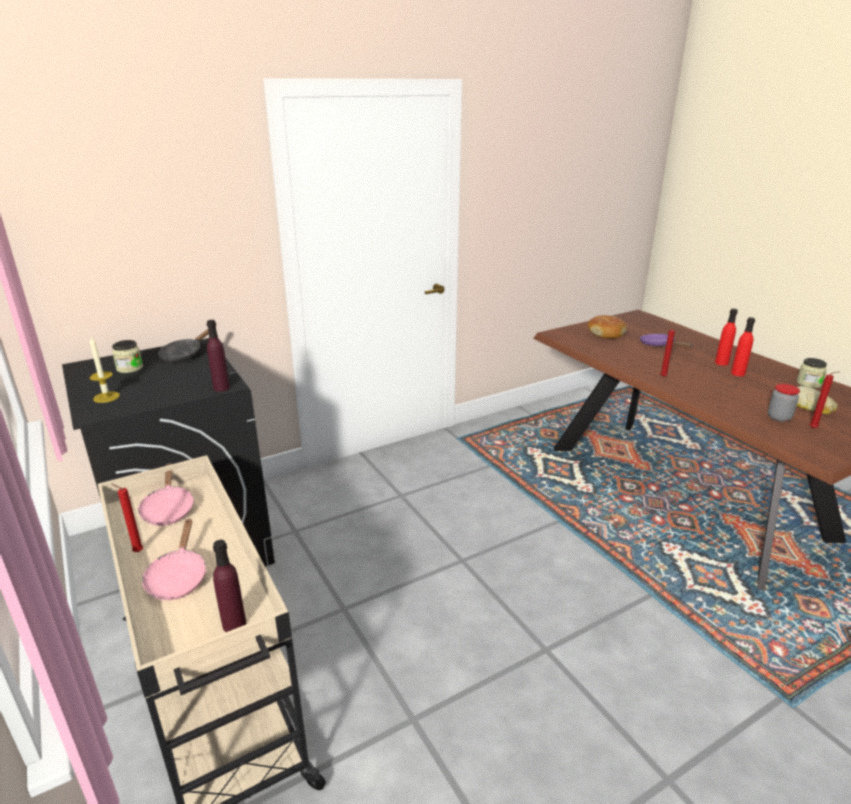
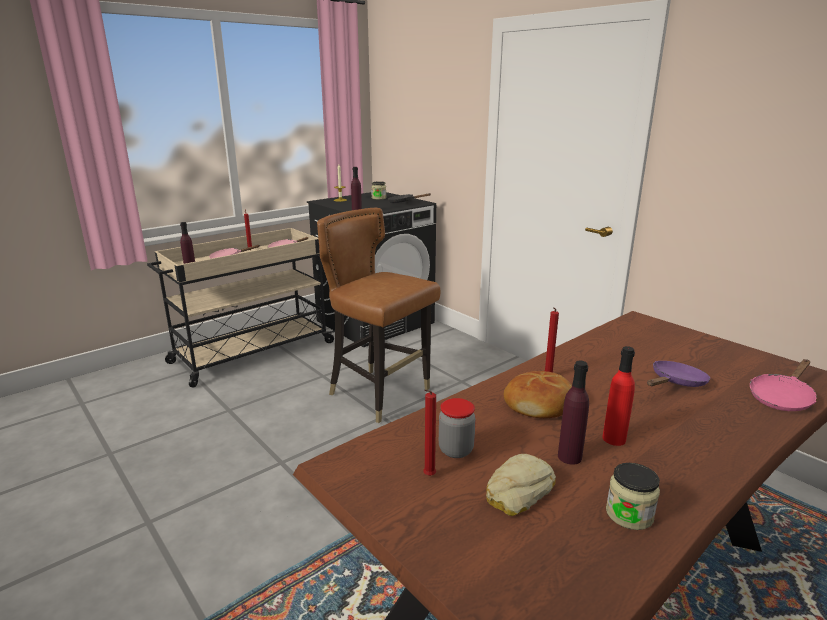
camera: 80 degrees right, 5 degrees down
(410, 558) = (379, 394): none -> brown chair
(606, 333) = (683, 348): bread -> bread (539, 404)
(669, 327) = (781, 397): none -> pink frying pan
(721, 363) = (651, 429): red bottle -> none
(765, 387) = (569, 457): none -> purple bottle

